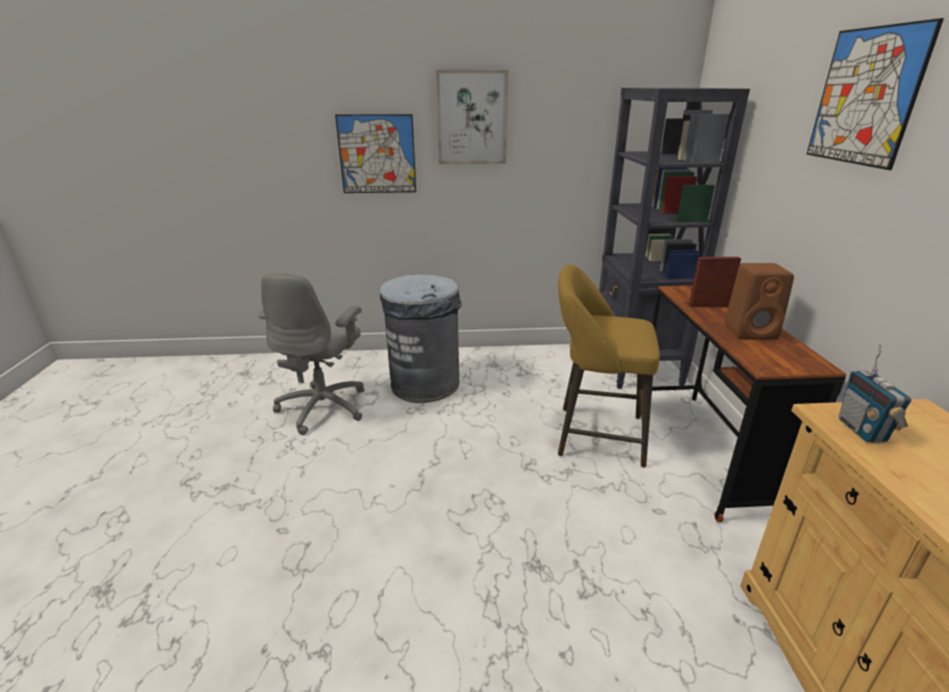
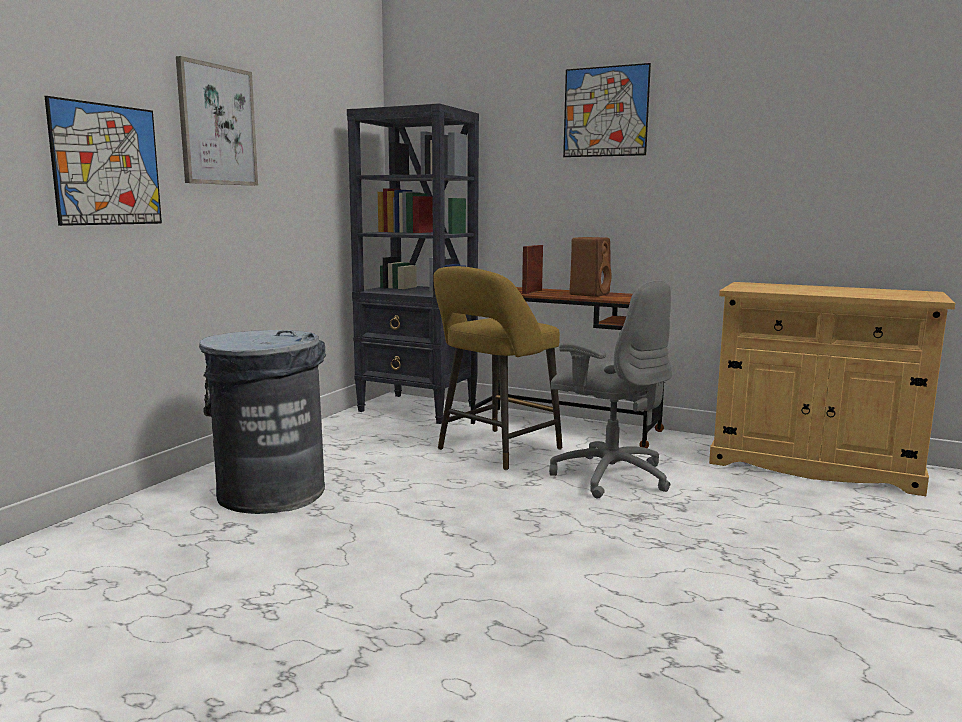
camera: 60 degrees left, 15 degrees down
(324, 407) = (201, 564): grey office chair -> grey office chair (609, 476)
(862, 430) = (758, 289): radio -> none

